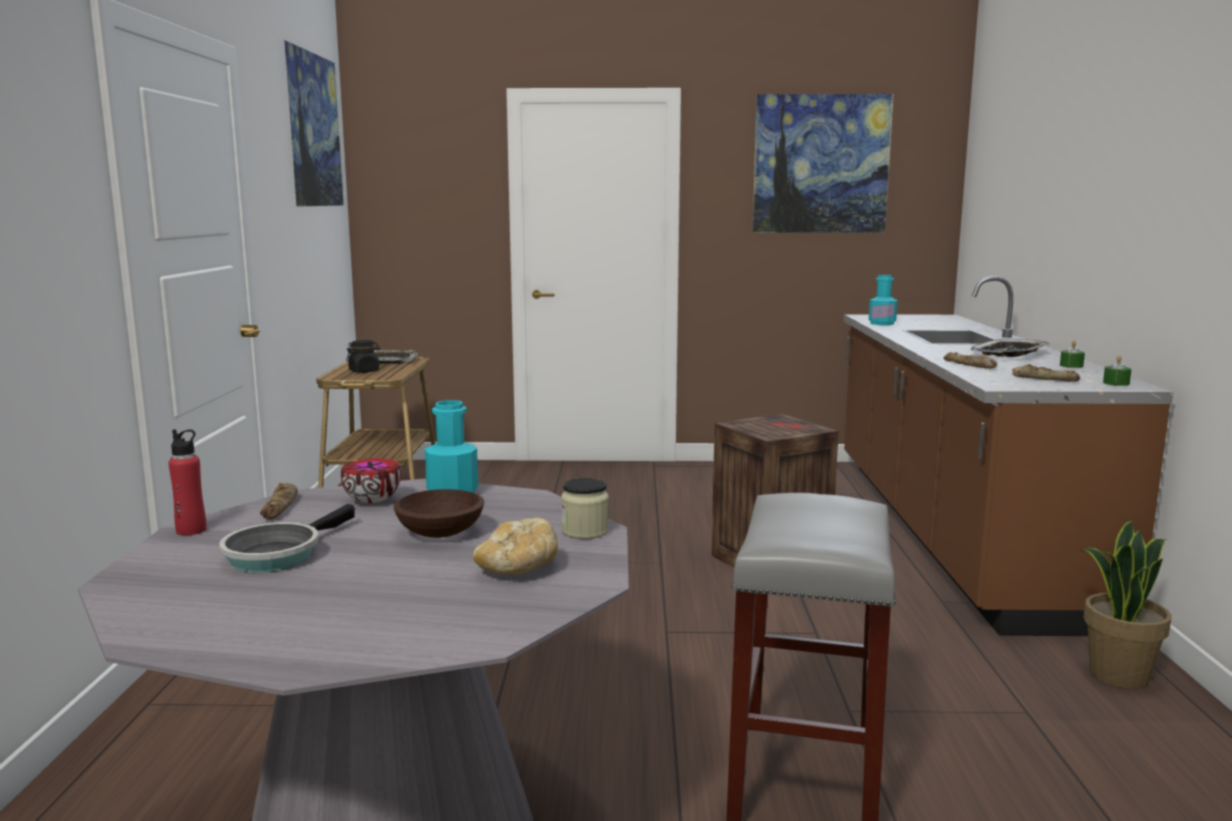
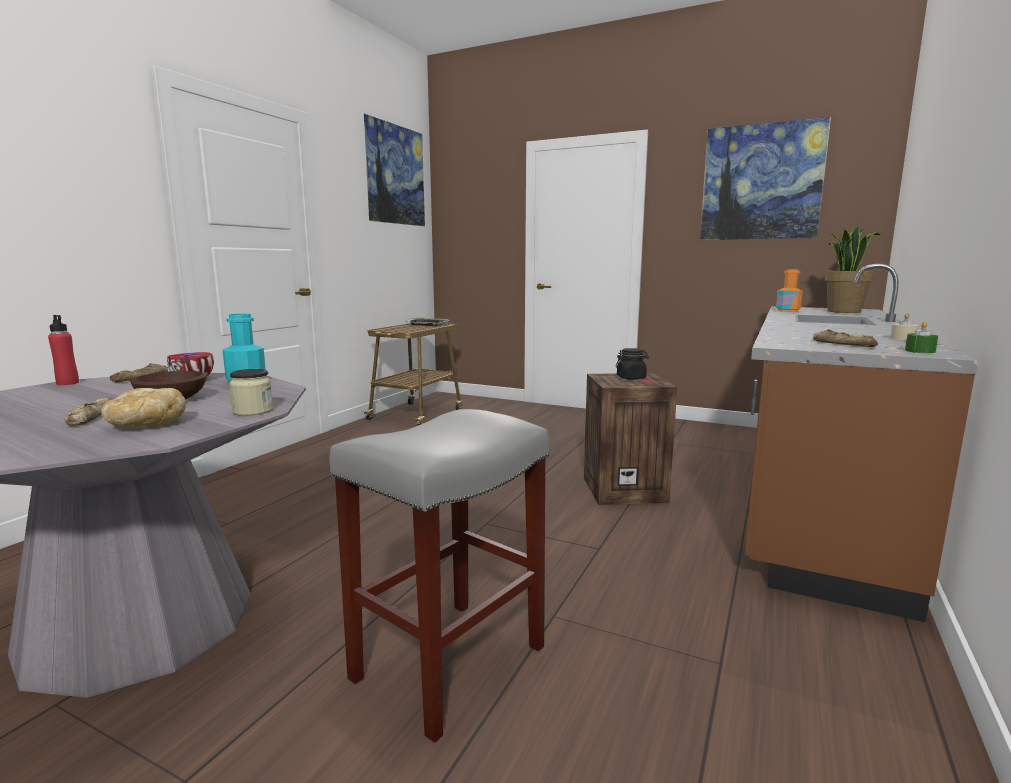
camera: 25 degrees right, 0 degrees up
(278, 554) = (63, 399): frying pan -> none
(364, 371) = (404, 328): black jar -> black jar (631, 378)
(882, 323) = (787, 311): turquoise bottle -> orange bottle
(969, 365) = (791, 333): bread -> bread (92, 416)
(1010, 354) = (858, 329): tray -> none
(1071, 366) = (903, 338): green candle -> beige candle
(1117, 675) = (862, 655): potted plant -> potted plant (843, 311)

